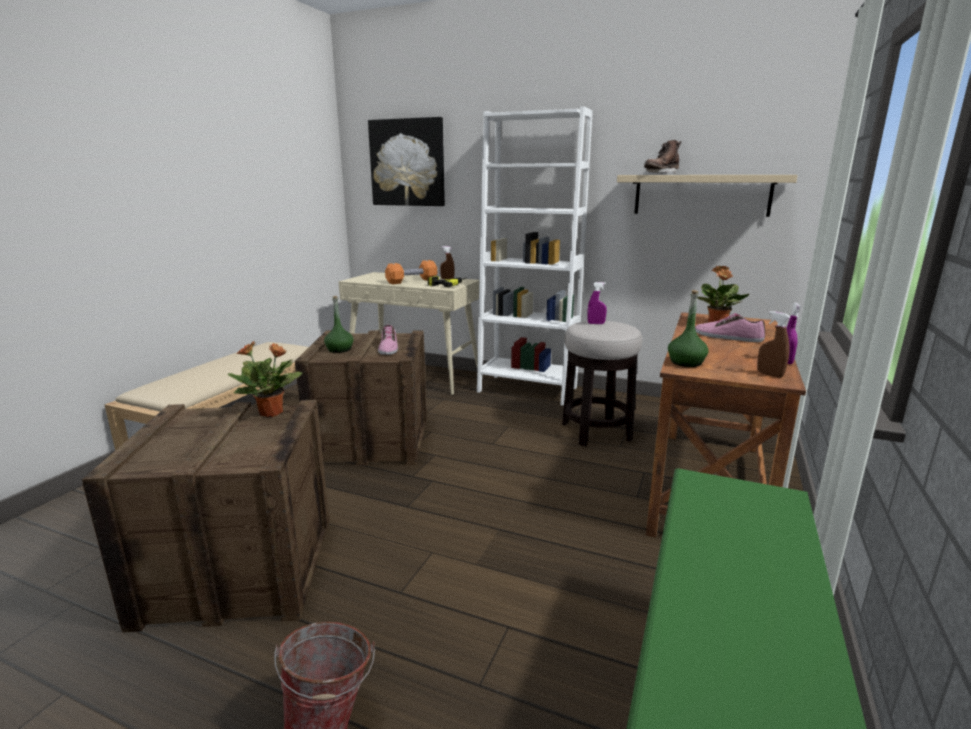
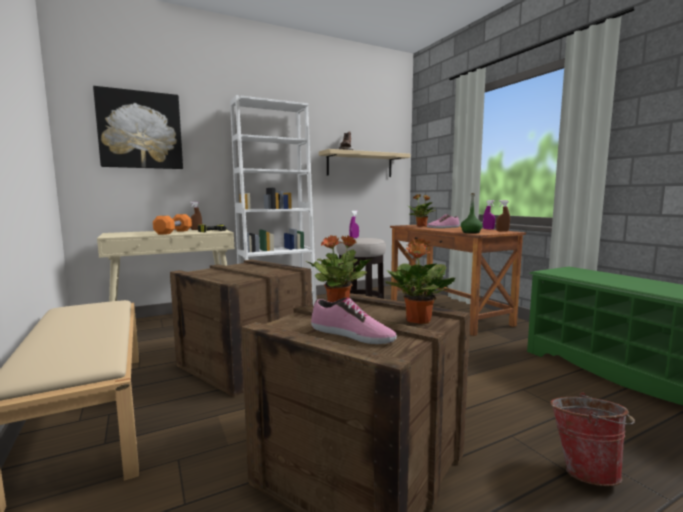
camera: 50 degrees left, 10 degrees down
(240, 455) = (418, 321): none -> potted plant
(339, 350) = (230, 276): green bottle -> none
(387, 348) = (262, 269): shoe -> shoe (351, 335)

